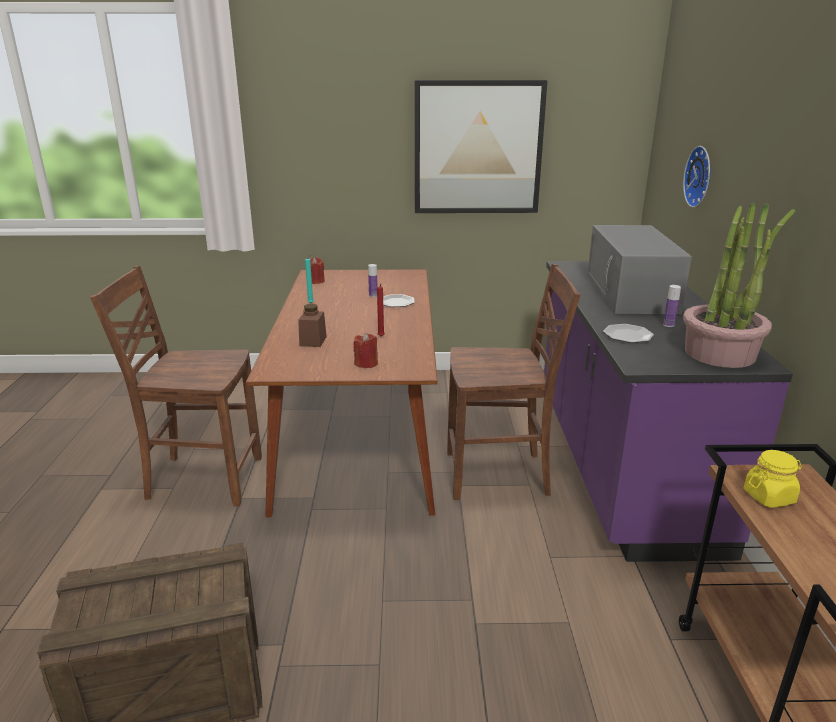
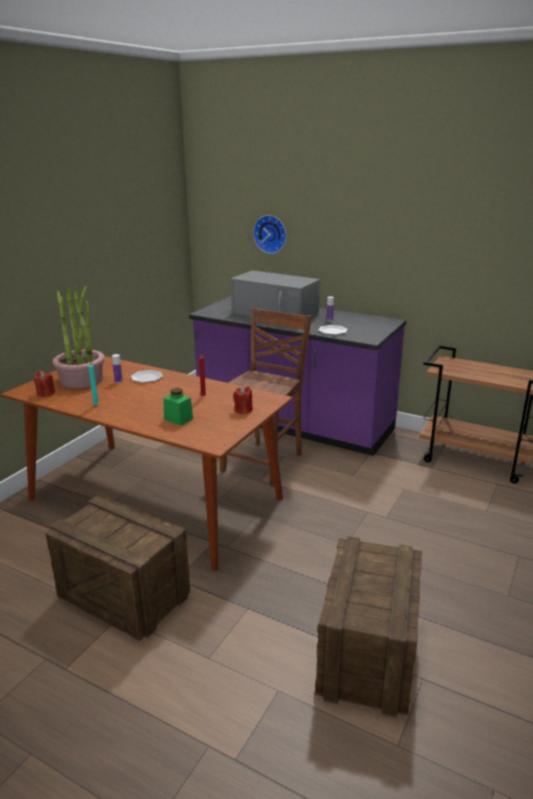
camera: 60 degrees left, 0 degrees up
(202, 478) = (123, 595): brown chair -> crate
(313, 341) = (178, 419): brown jar -> green jar
(477, 148) = (103, 241): picture -> none
(720, 353) = (374, 323): potted plant -> potted plant (82, 379)
(769, 497) = (458, 370): yellow jar -> none

